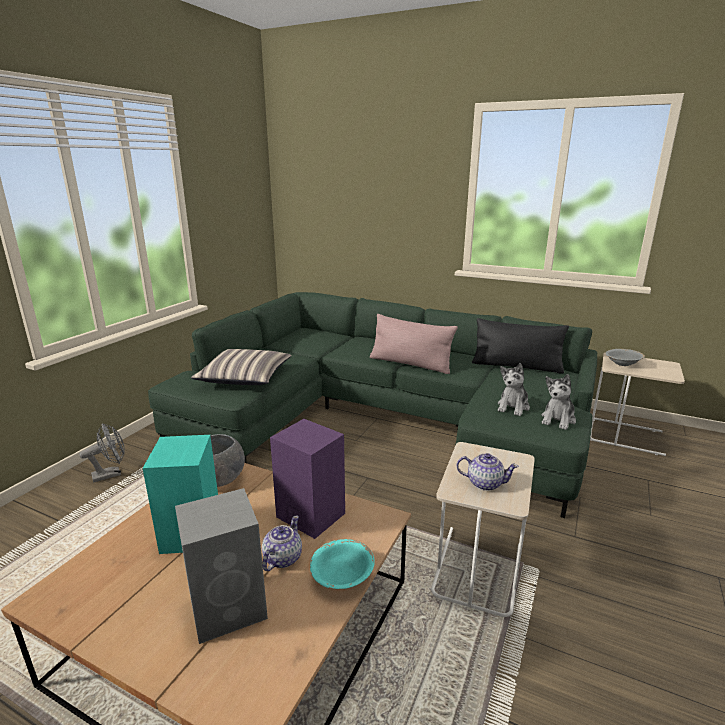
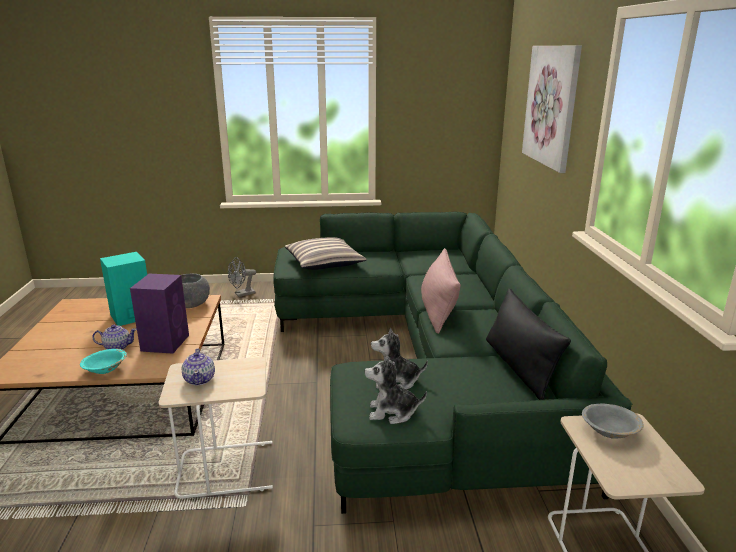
camera: 60 degrees right, 0 degrees up
(111, 474) = (242, 294): grey fan -> grey fan turned 120 degrees clockwise
(230, 607) = (72, 346): grey speaker -> none
(377, 183) = (551, 106): none -> picture

